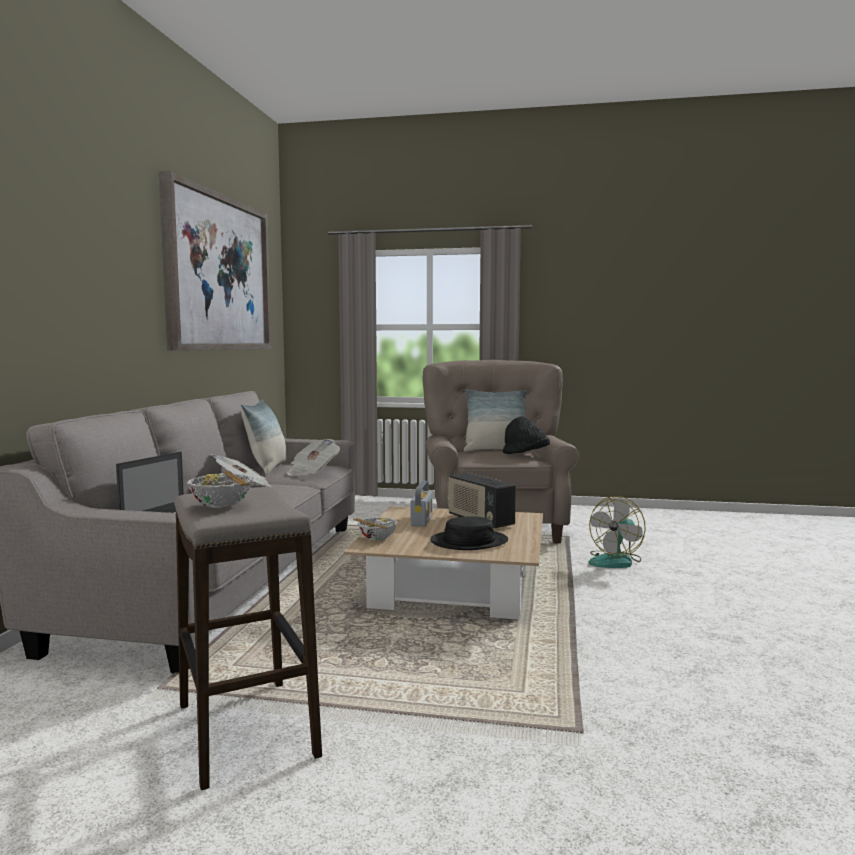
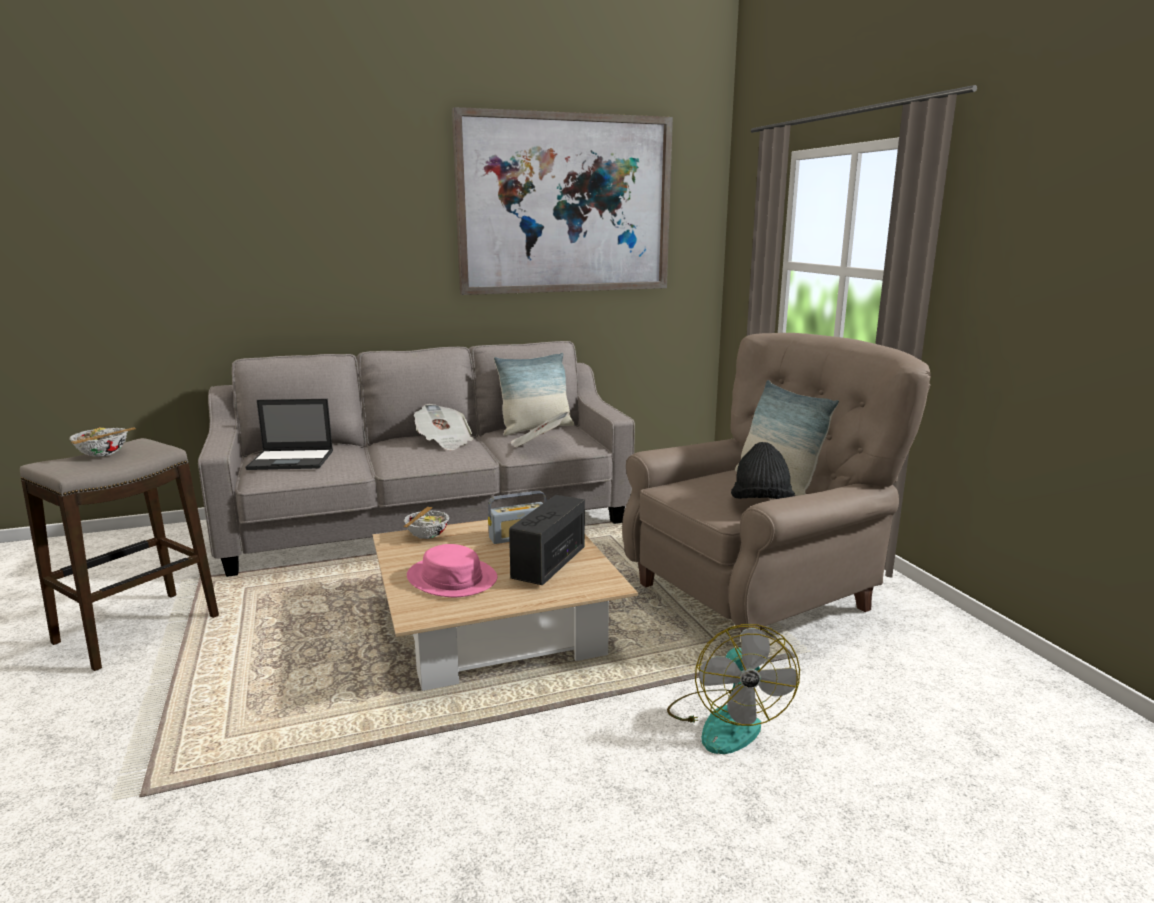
camera: 60 degrees right, 10 degrees up
(469, 541) = (452, 578): black hat -> pink hat
(616, 561) = (726, 720): fan -> fan turned 105 degrees counterclockwise

